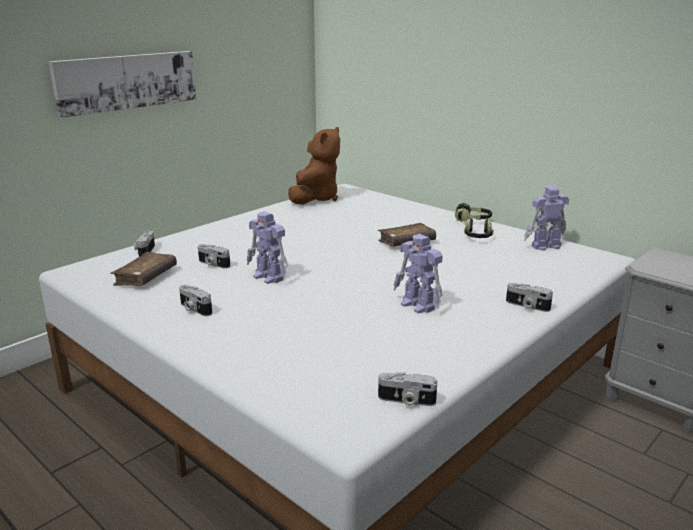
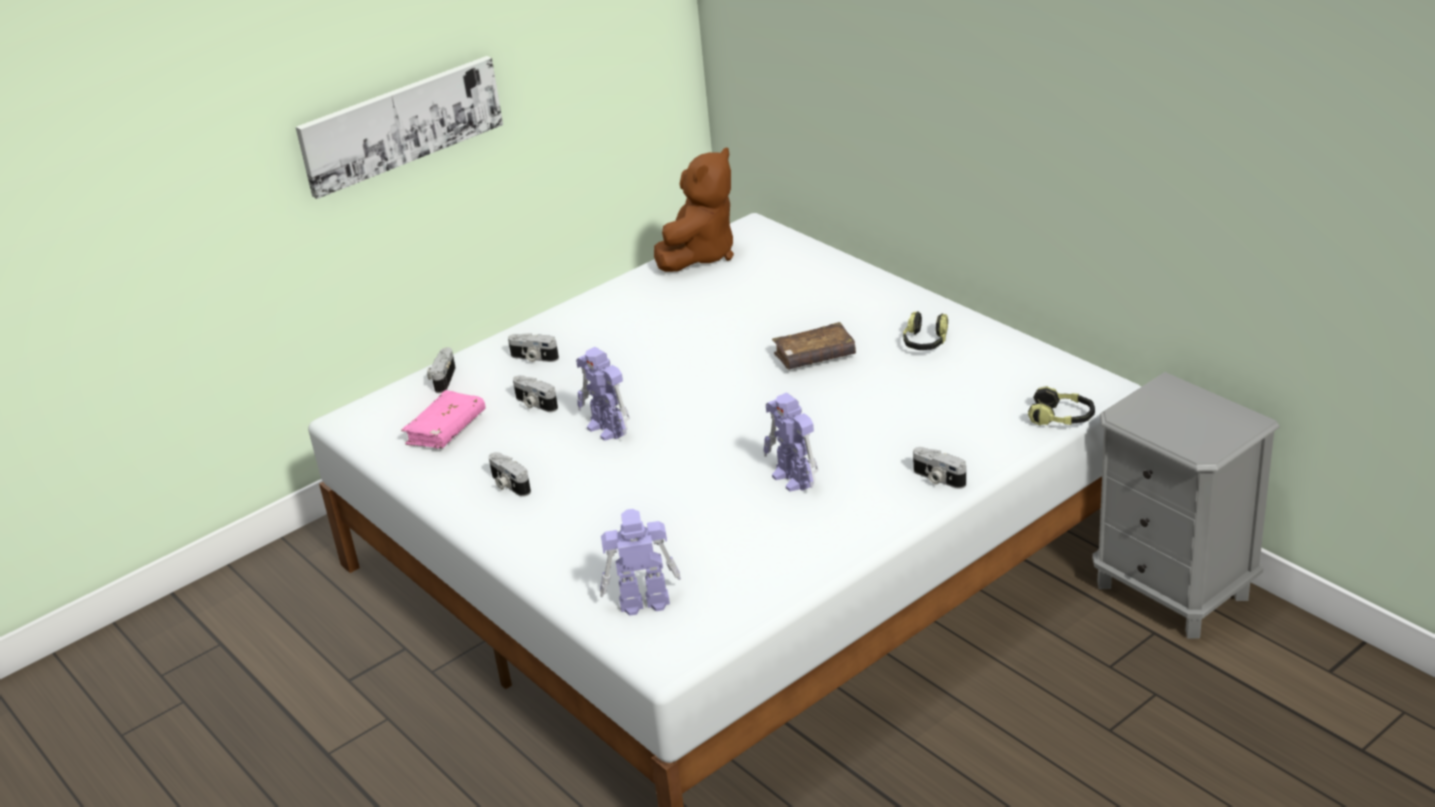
camera: 10 degrees right, 10 degrees up
(146, 277) = (446, 429): brown book -> pink book
(406, 401) = (738, 618): camera -> camera (533, 358)
(473, 220) = (933, 303): headphones -> headphones (1062, 418)
(544, 246) = (1018, 362): toy robot -> toy robot (643, 602)

